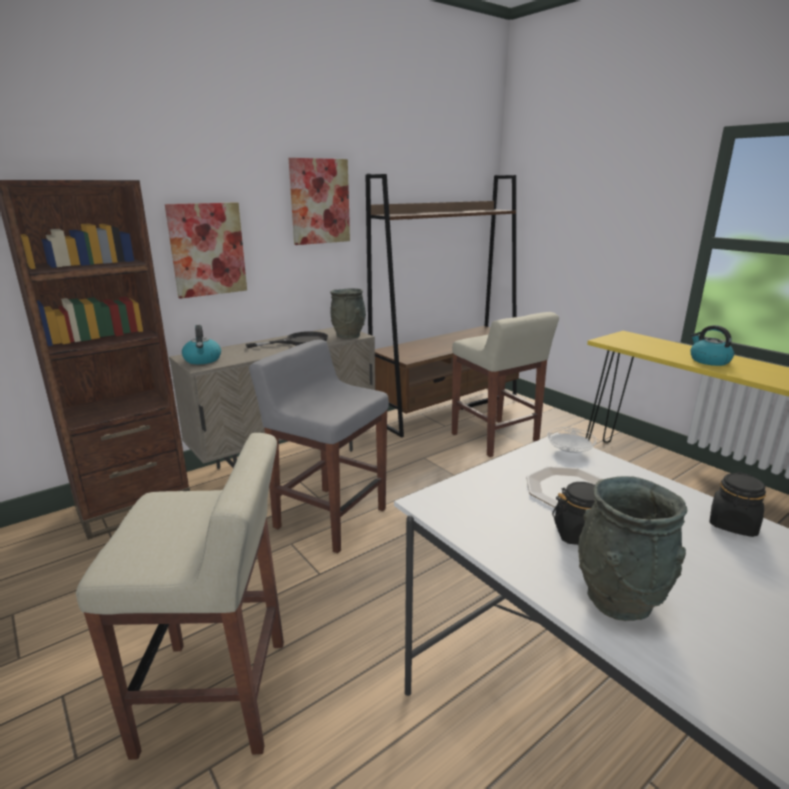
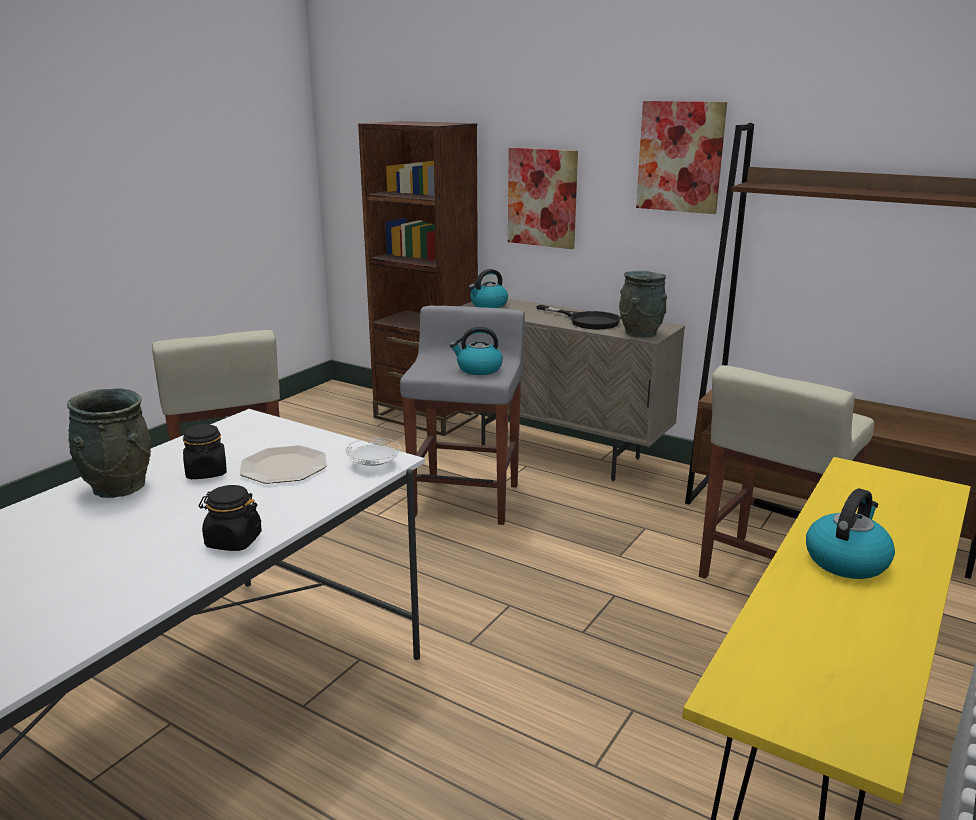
camera: 70 degrees right, 0 degrees up
(345, 394) = (478, 369): none -> kettle

